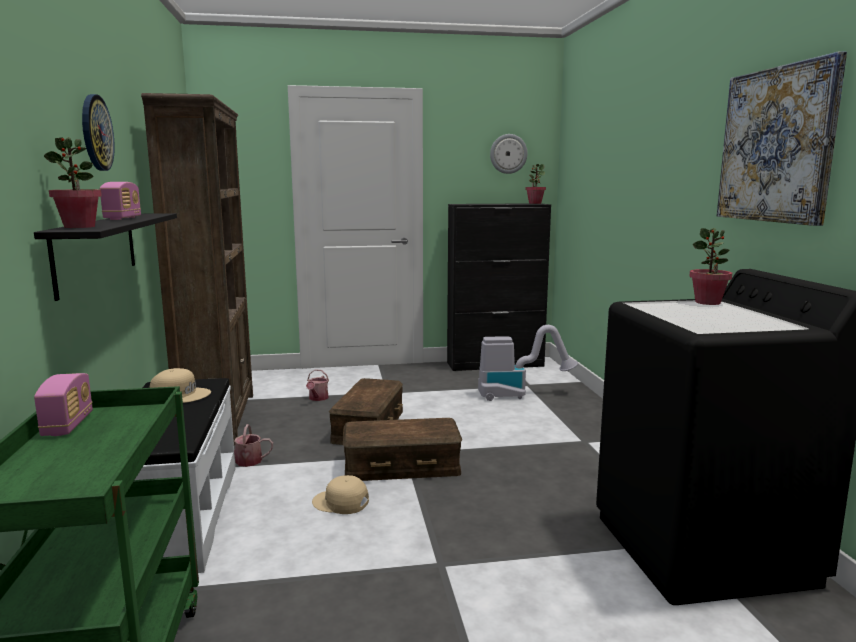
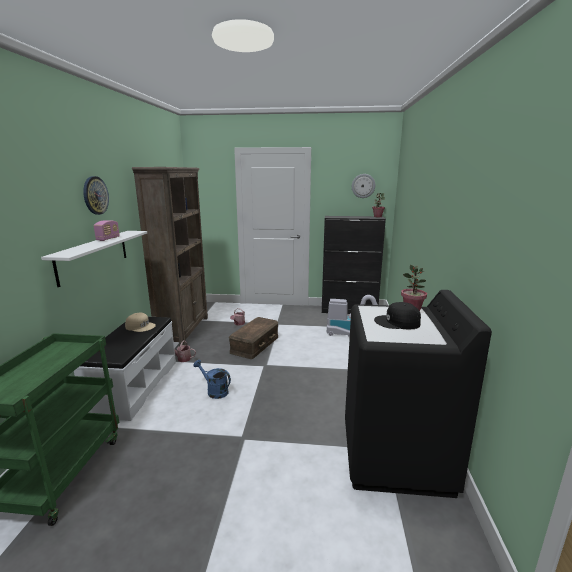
camera: 15 degrees right, 5 degrees up
(68, 425) = (48, 352): radio -> none
(79, 227) = (69, 251): potted plant -> none
(97, 250) = (94, 256): black shelf -> white shelf
(340, 502) = (214, 391): beige cap -> blue watering can
(401, 466) = (257, 373): brown storage box -> none
(708, 314) = (397, 322): none -> black cap
(776, 145) = (470, 212): picture -> none

